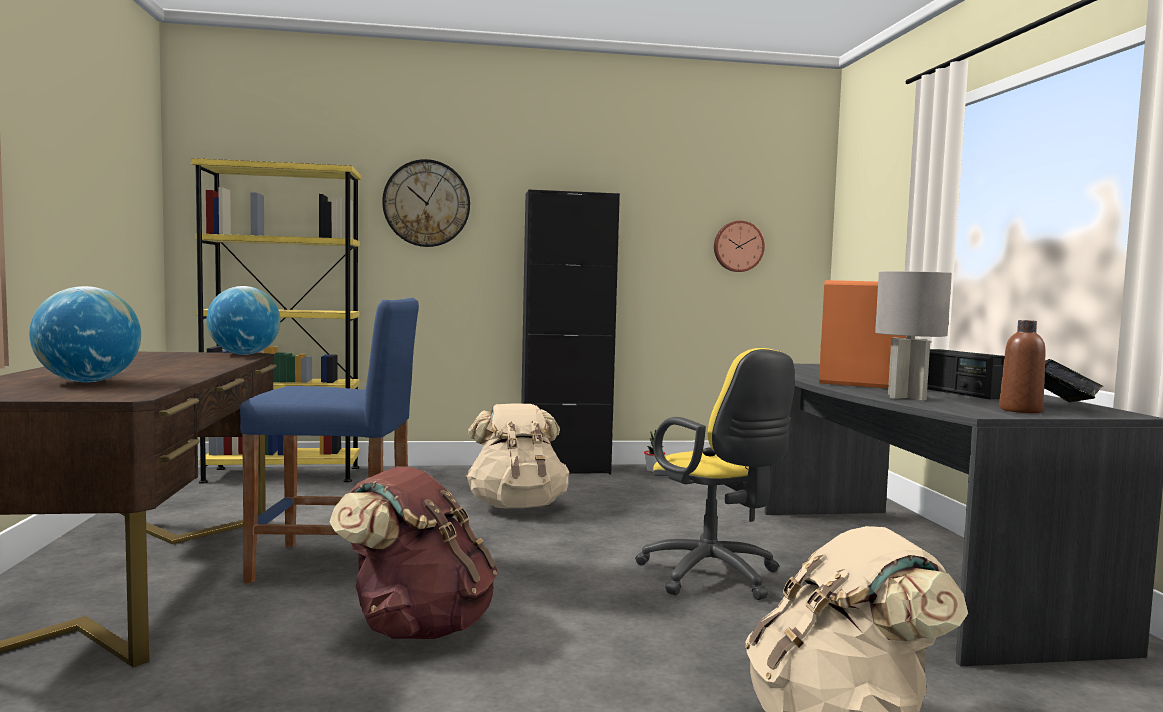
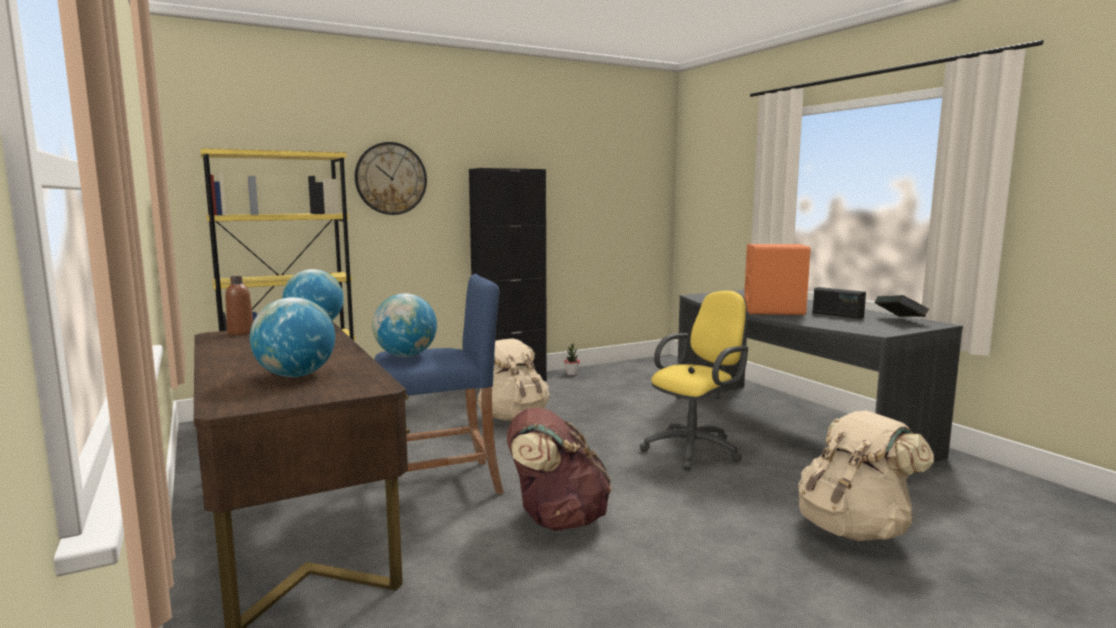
camera: 20 degrees left, 5 degrees up
(296, 389) = (406, 356): none -> globe
(715, 578) = (696, 449): yellow office chair -> yellow office chair turned 75 degrees counterclockwise
(738, 246) = (617, 204): wall clock -> none
(906, 397) = (819, 322): grey table lamp -> none
(1020, 410) = (891, 327): brown bottle -> brown bottle (241, 332)

